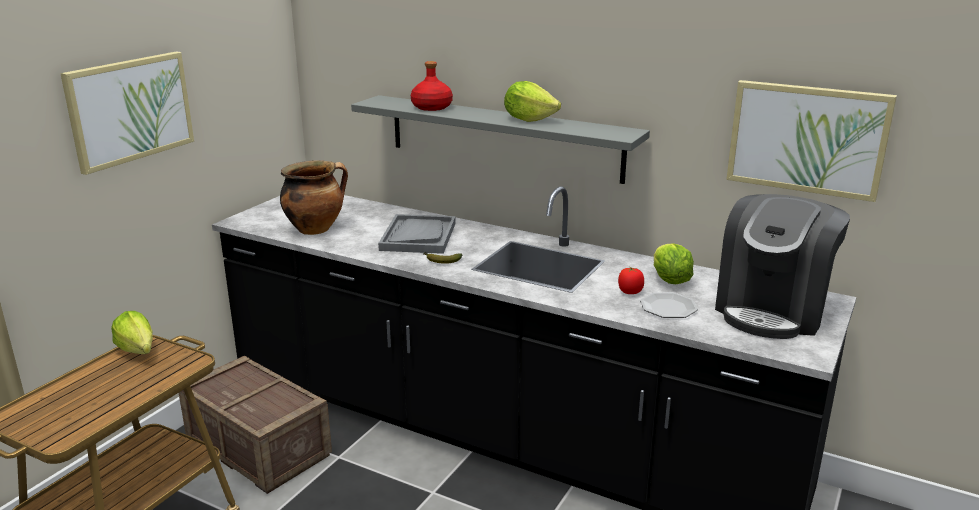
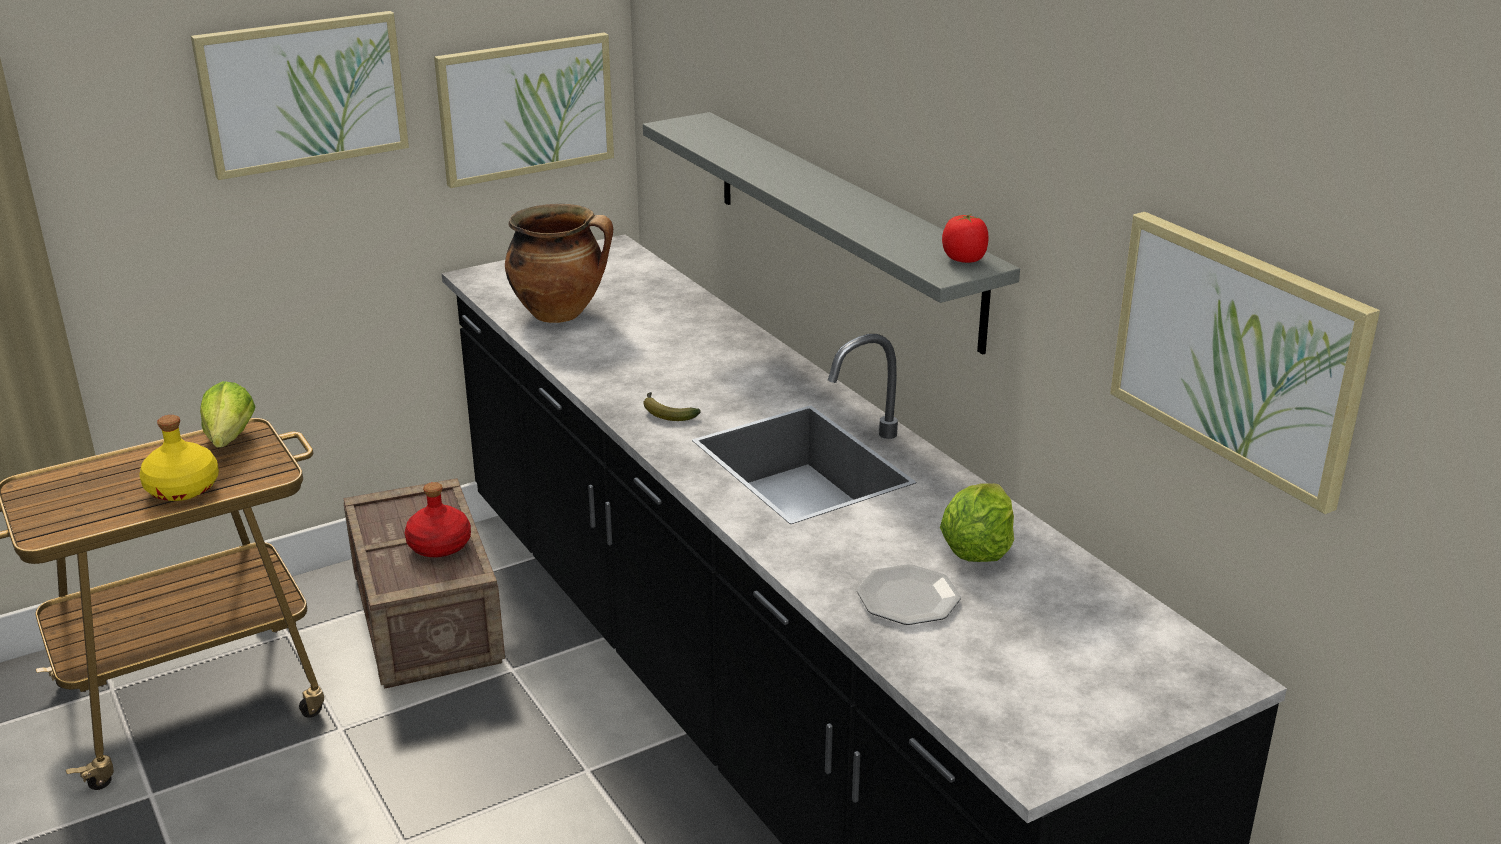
camera: 30 degrees right, 5 degrees up
(137, 385) = (182, 489): none -> yellow bottle
(250, 111) = (525, 108): none -> picture
(418, 236) = (684, 362): grey tray -> none
(431, 107) = (745, 151): red bottle -> red bottle (438, 546)
(529, 119) = (853, 205): lettuce -> none
(630, 292) = (882, 551): tomato -> tomato (964, 259)
(772, 310) = (1084, 661): coffee machine -> none

